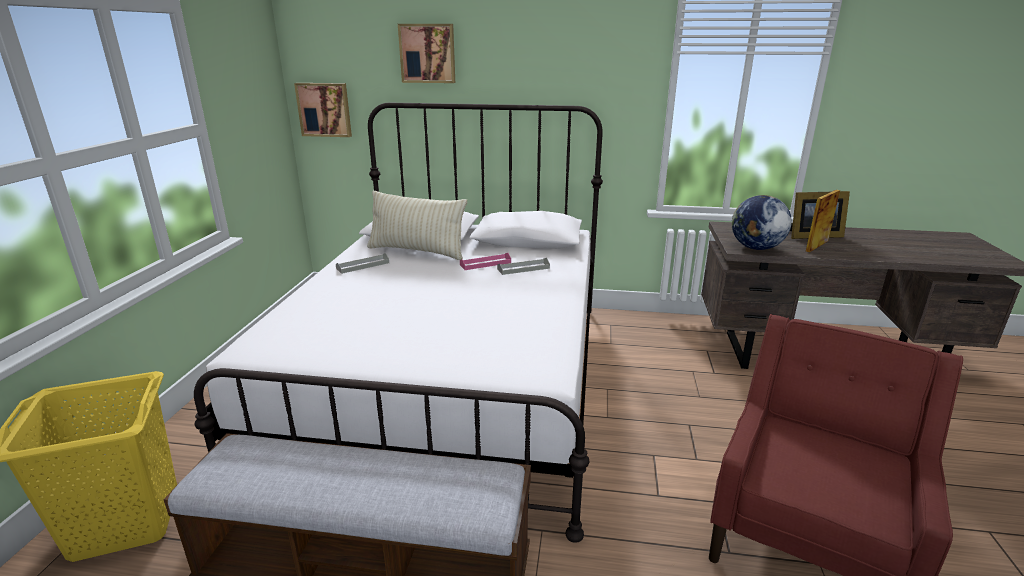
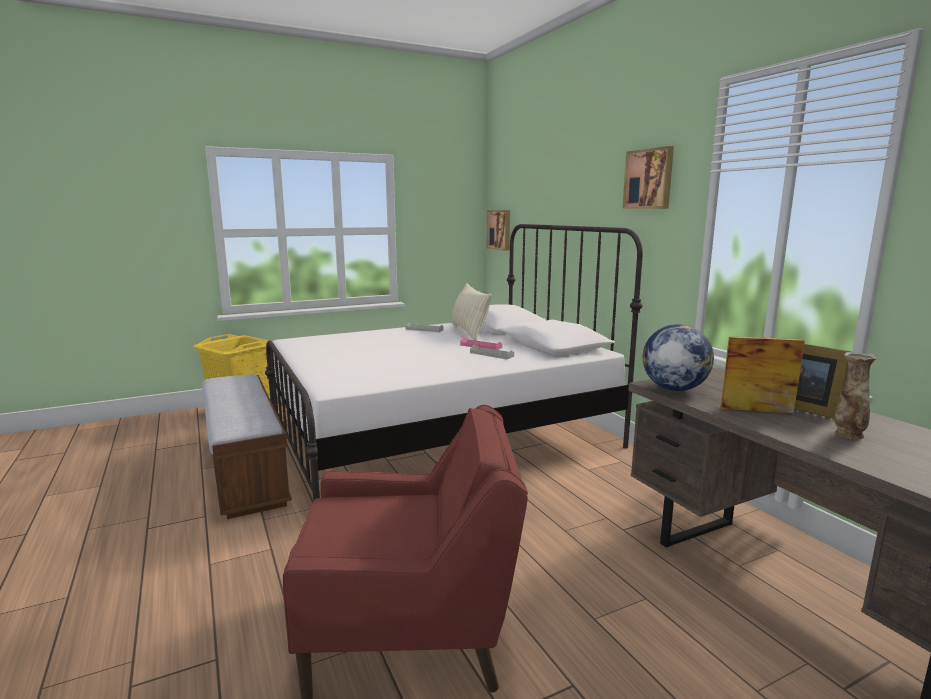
camera: 55 degrees right, 10 degrees down
(428, 53) = (548, 185): picture -> picture (649, 179)
(872, 245) = (848, 434): none -> vase

